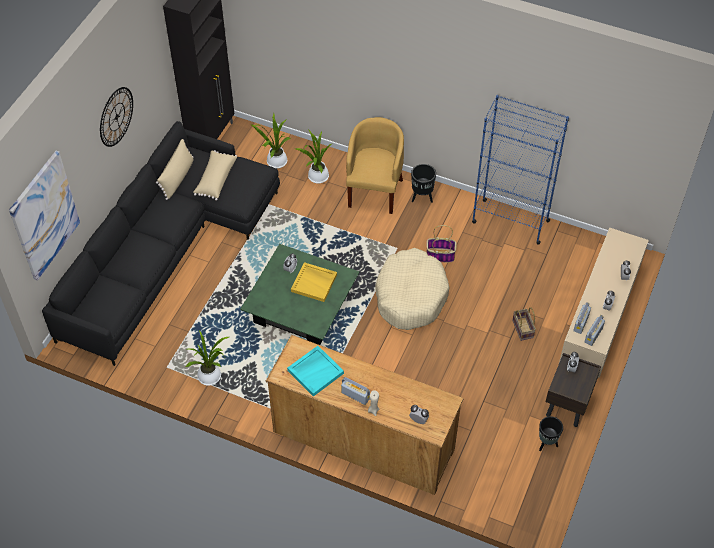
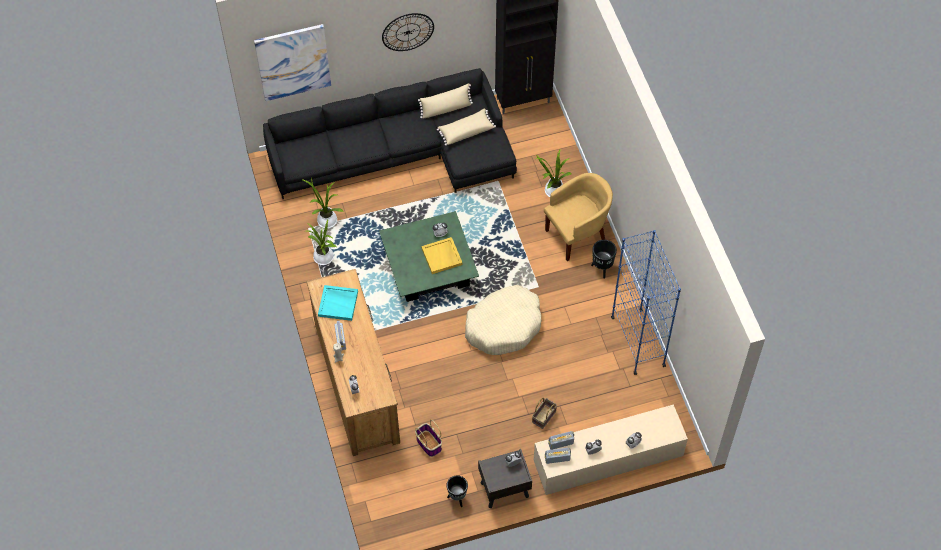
camera: 50 degrees right, 5 degrees up
(275, 162) = (540, 155): potted plant -> potted plant (325, 220)
(440, 255) = (558, 318): basket -> basket (428, 443)

